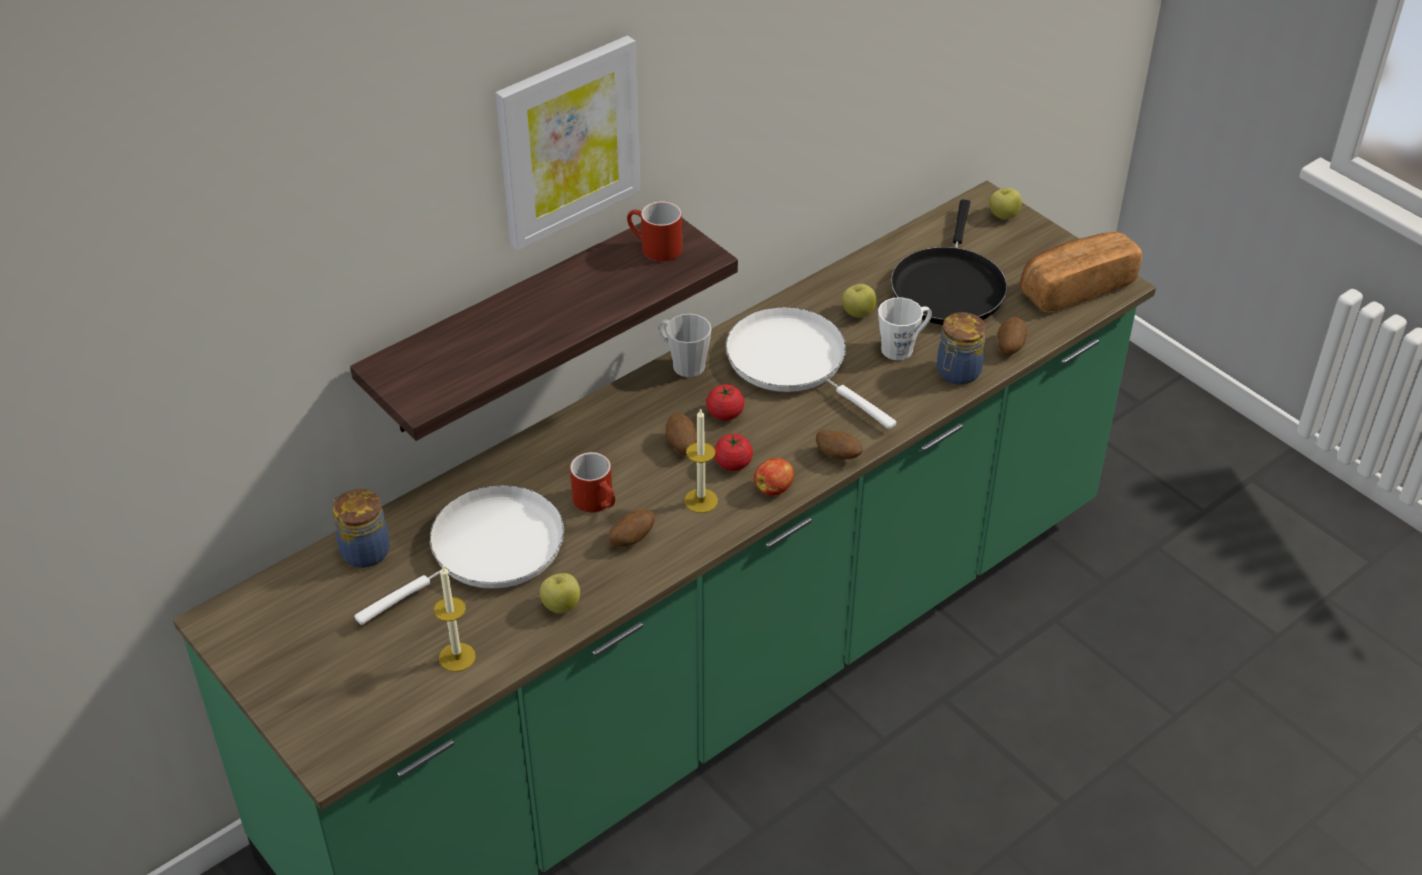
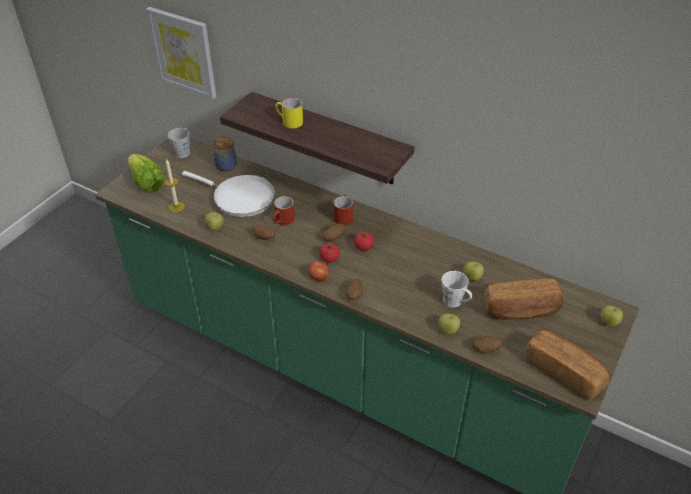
camera: 70 degrees right, 0 degrees up
(339, 697) = (147, 183): none -> lettuce
(500, 336) = (288, 122): none -> yellow mug
(567, 141) = (360, 66): picture -> picture (183, 52)
(653, 248) = (378, 148): red mug -> red mug (342, 216)
(683, 363) = (392, 223): grey mug -> grey mug (183, 151)
(701, 500) = (299, 254): candle -> none
(793, 362) = (416, 262): white frying pan -> none
(948, 287) = (521, 311): black frying pan -> bread
(957, 373) = (448, 330): jar -> apple

